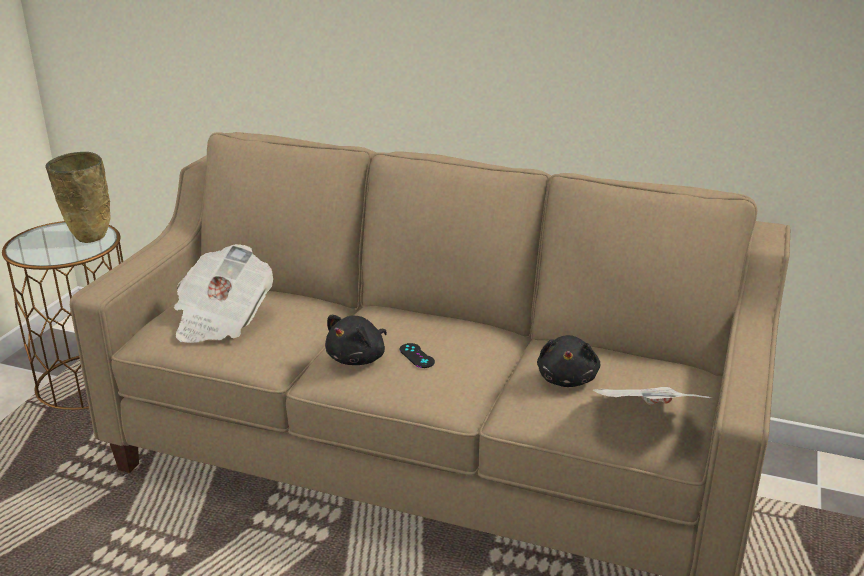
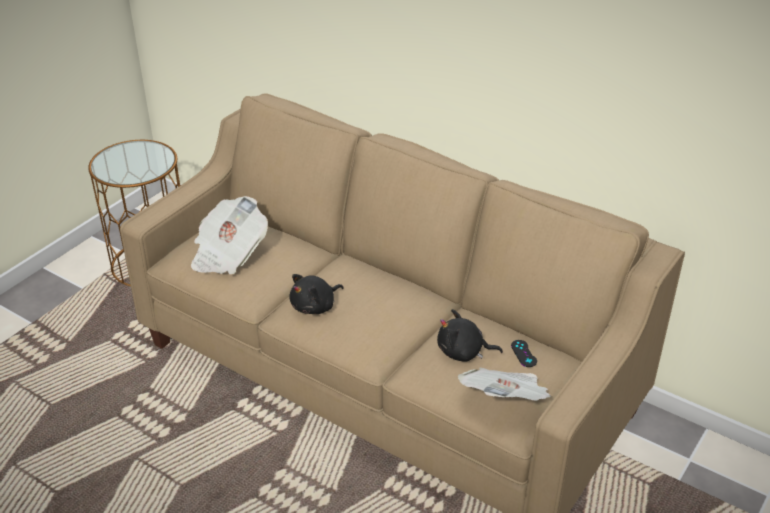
camera: 15 degrees right, 10 degrees up
(88, 239) = (152, 162): beige vase -> none
(417, 356) = (358, 312): black game controller -> black game controller (524, 353)
(567, 379) = (463, 352): black plush toy -> black plush toy turned 75 degrees clockwise

